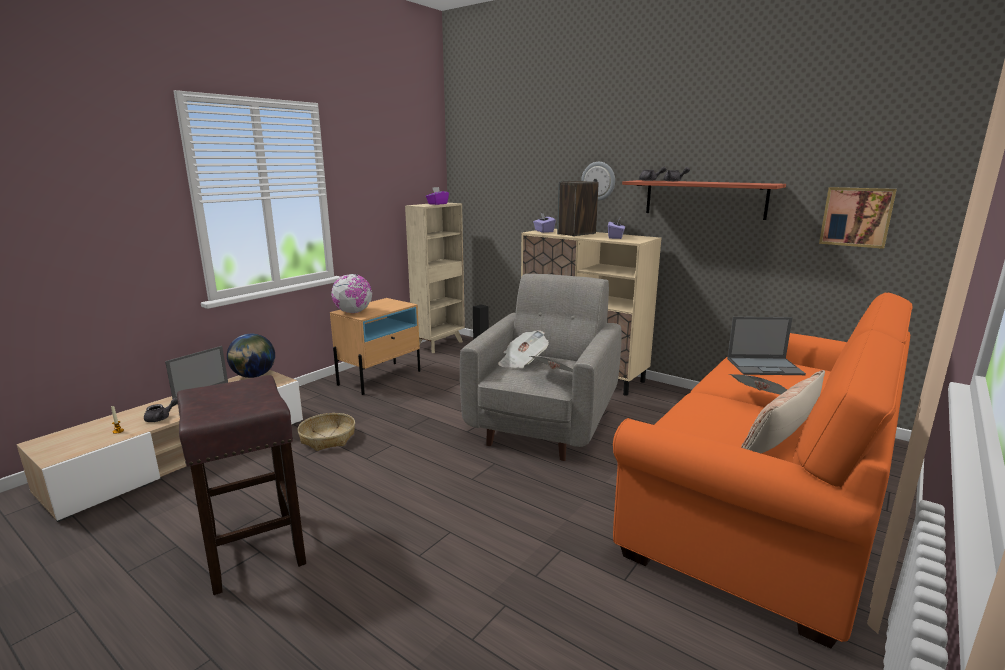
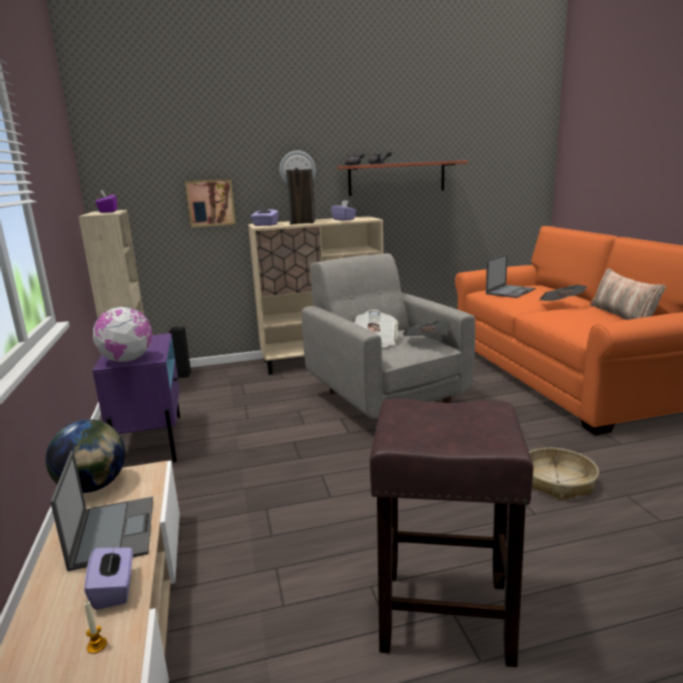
camera: 50 degrees left, 0 degrees up
(161, 418) = (114, 590): grey teapot -> purple tissue box
(327, 438) = (249, 509): basket -> basket (557, 482)
(380, 377) = (151, 440): beige nightstand -> purple nightstand
(856, 217) = (497, 181): picture -> picture (210, 202)

